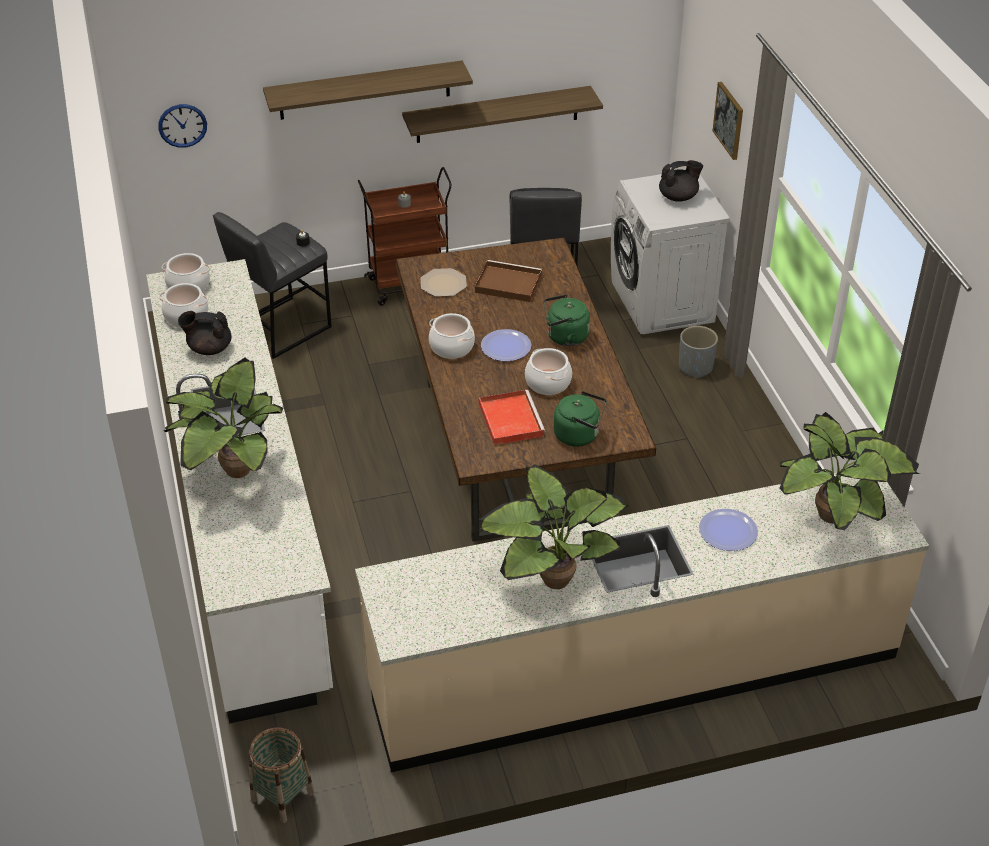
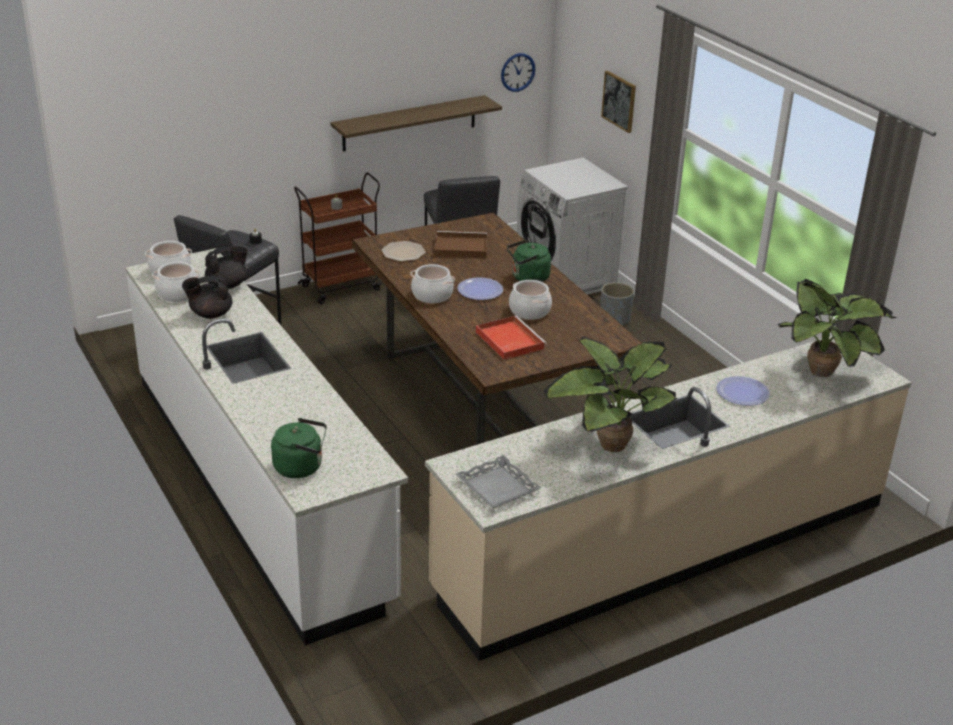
camera: 15 degrees left, 10 degrees down
(182, 125) = (138, 138): wall clock -> wall clock (517, 72)
(232, 471) = (273, 401): potted plant -> none
(282, 796) = (381, 698): basket -> none
(364, 90) = (299, 101): shelf -> none
(413, 614) = (497, 487): none -> grey tray
(579, 435) = (575, 344): green kettle -> green kettle (301, 467)
(678, 197) = (578, 176): black teapot -> black teapot (227, 285)

